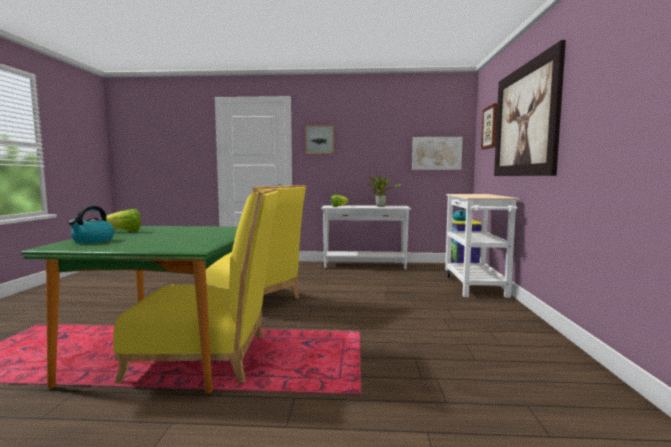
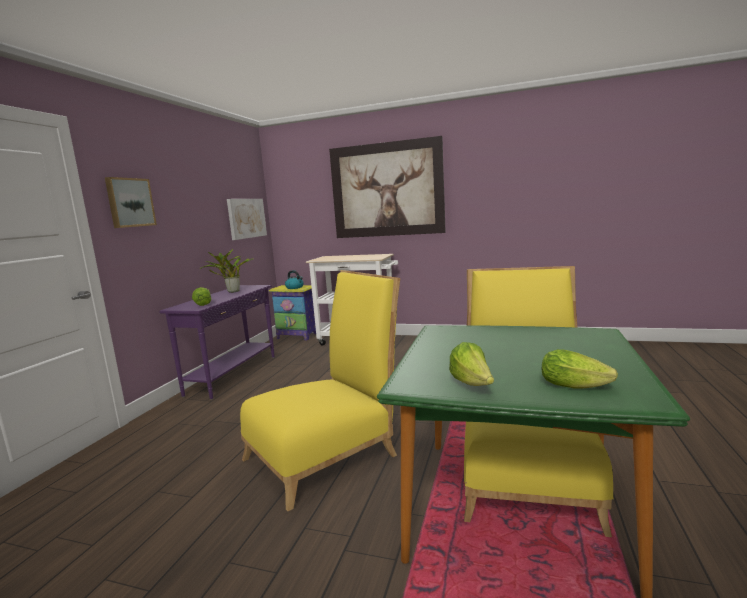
camera: 75 degrees left, 5 degrees up
(93, 241) = (577, 386): kettle -> lettuce
(365, 265) = (232, 374): white console table -> purple console table
(490, 127) = (311, 191): picture -> none

